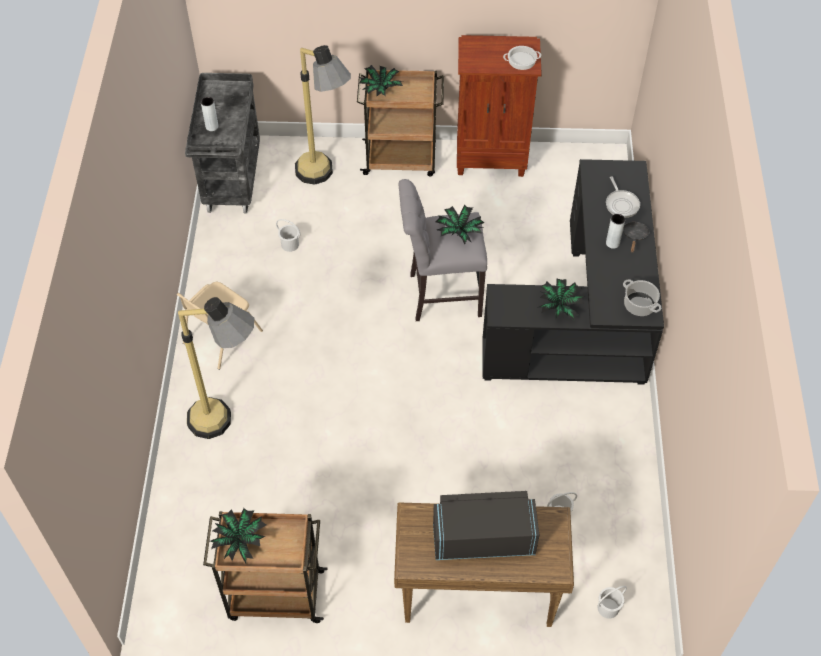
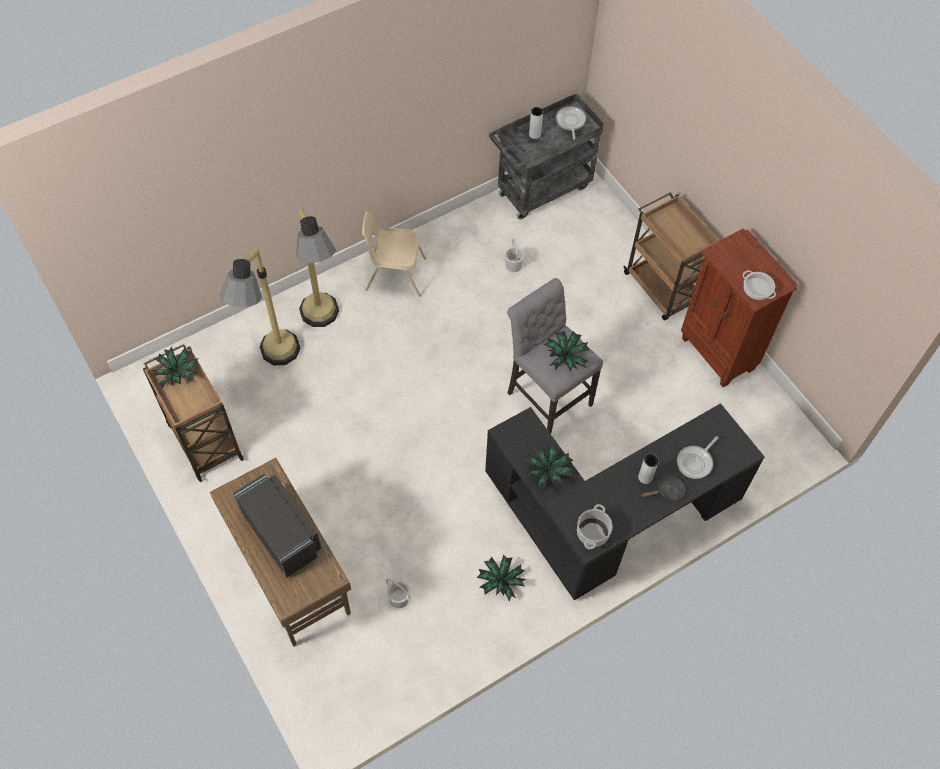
camera: 55 degrees right, 5 degrees up
(222, 96) = (570, 122): none -> frying pan
(325, 180) = (596, 250): floor lamp -> floor lamp (274, 364)
(380, 89) = (668, 216): potted plant -> potted plant (500, 582)
(608, 608) = (336, 682): white bucket -> none

